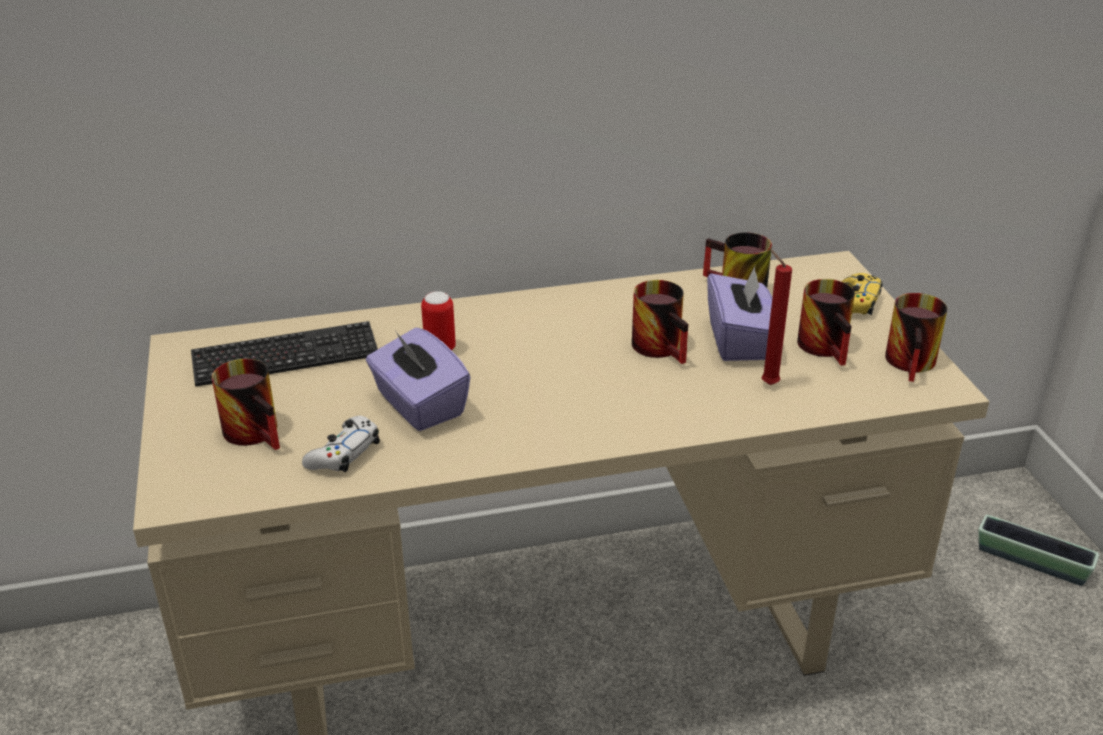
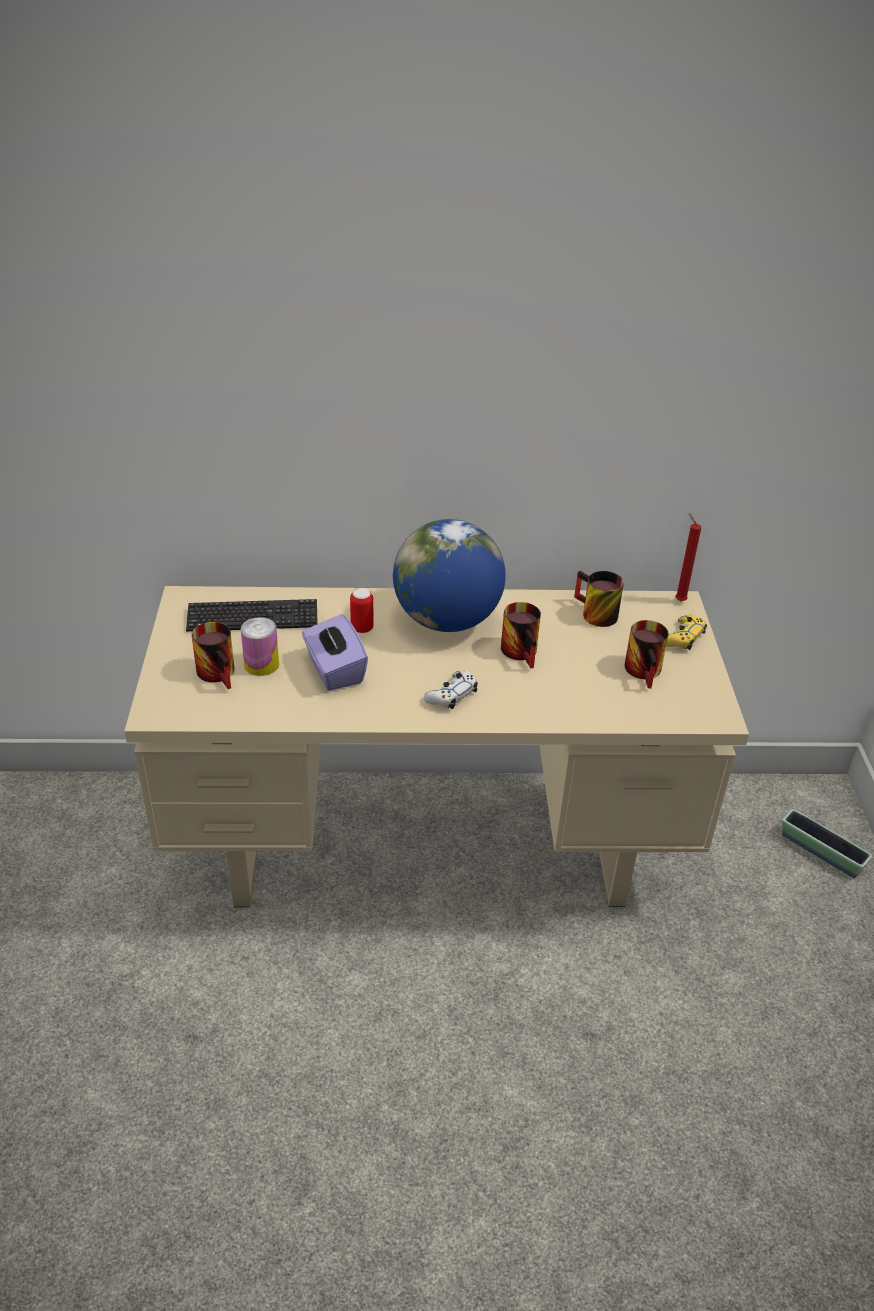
camera: 10 degrees right, 5 degrees up
(314, 412) = (261, 664): none -> can
(344, 453) = (273, 699): white game controller -> white game controller (452, 695)
(550, 324) = (447, 620): none -> globe
(740, 341) = (582, 655): purple tissue box -> none
(767, 383) = (588, 693): red candle -> red candle (678, 600)
(915, 364) = (706, 695): mug -> none

